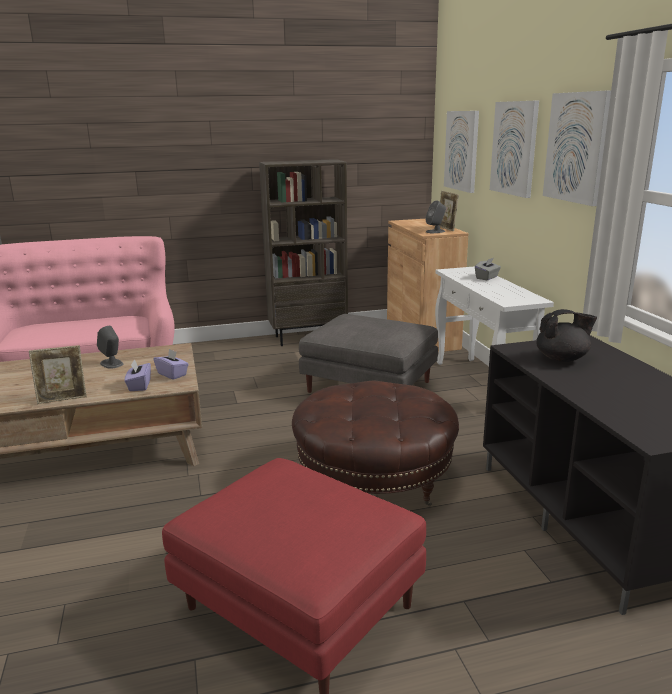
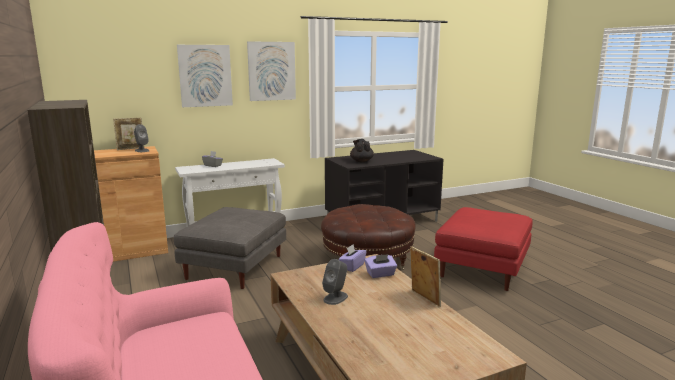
camera: 100 degrees left, 5 degrees down
(462, 150) = (118, 83): picture -> none

